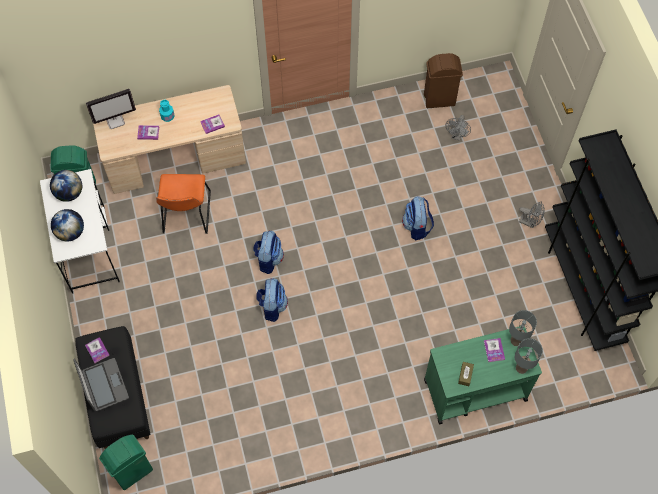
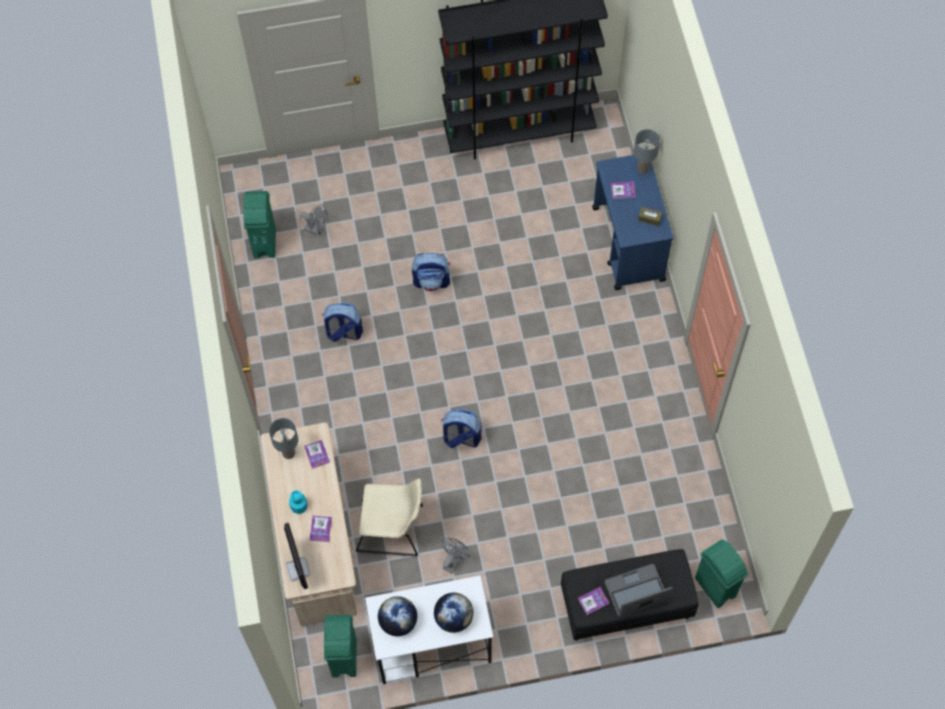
camera: 85 degrees left, 0 degrees up
(186, 214) = (393, 529): orange chair -> beige chair
(272, 306) = (521, 436): backpack -> backpack (343, 332)
(439, 100) = (265, 242): brown trash can -> green trash can
(474, 390) = (628, 245): green cart -> blue cart
(515, 340) = (613, 170): grey table lamp -> grey table lamp (288, 453)
(530, 222) = (436, 171): grey fan -> grey fan (453, 560)

